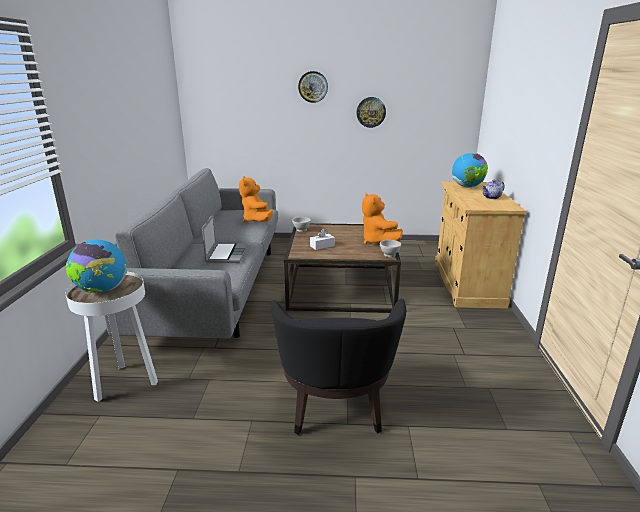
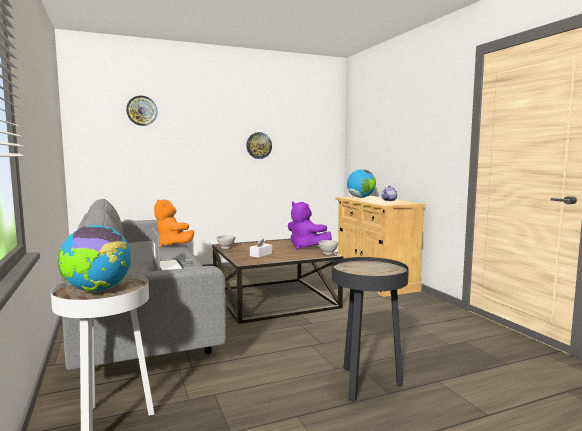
camera: 25 degrees left, 15 degrees down
(313, 87) = (206, 122): wall clock -> wall clock (142, 110)
(336, 408) = (366, 384): black armchair -> black side table
(377, 241) = (306, 247): orange plush toy -> purple plush toy

